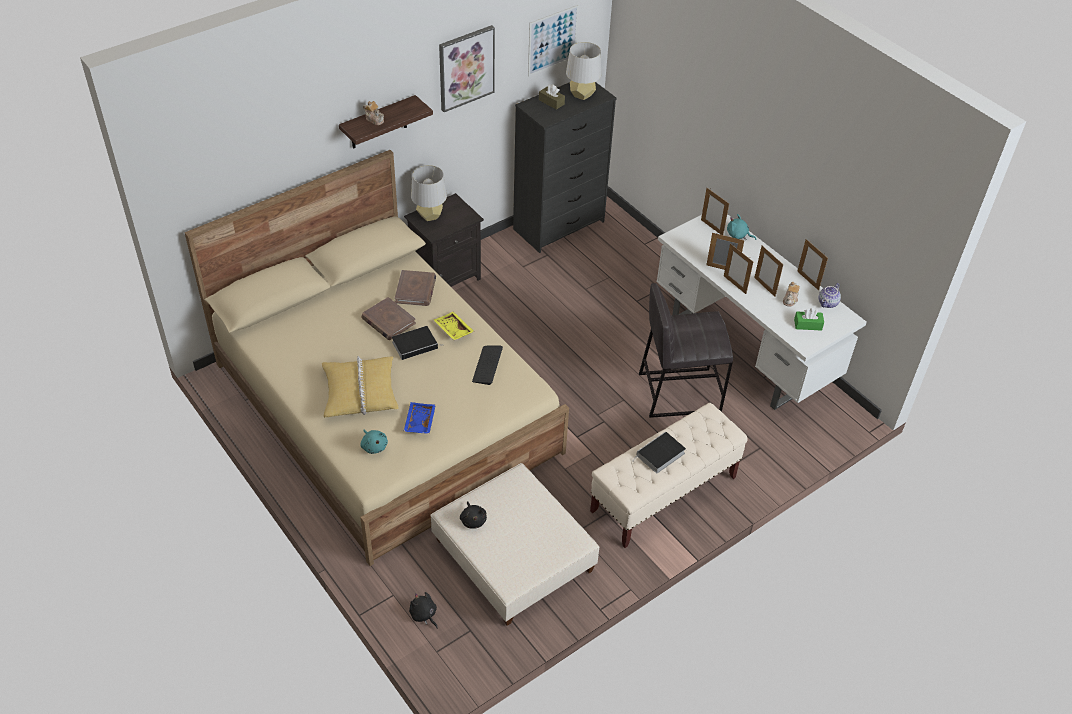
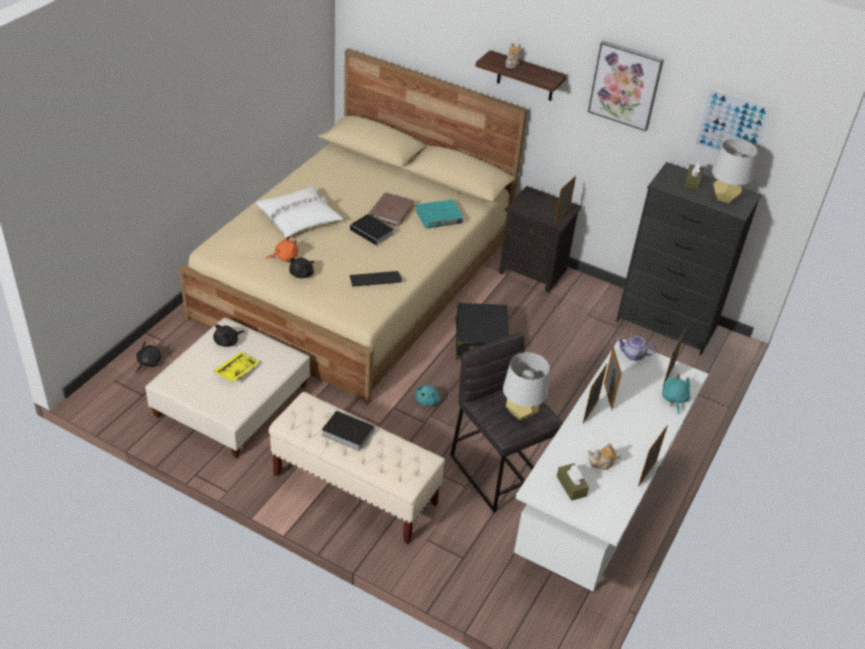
camera: 65 degrees right, 5 degrees down
(360, 392) = (299, 218): yellow pillow -> white pillow
(374, 446) = (243, 239): turquoise plush toy -> turquoise plush toy (428, 400)
(415, 290) = (439, 216): brown book -> turquoise book
(419, 422) = (284, 257): blue tray -> orange plush toy
(429, 216) = (538, 199): grey table lamp -> grey table lamp (521, 413)
(452, 416) = (302, 274): none -> black plush toy
(453, 330) = (405, 249): yellow tray -> yellow tray (236, 371)
(521, 348) = (480, 342): none -> black suitcase
(764, 287) = (606, 437): picture frame -> picture frame (562, 216)
(807, 325) = (571, 486): green tissue box -> brown tissue box
(828, 303) = (621, 499): teapot -> teapot (633, 355)

